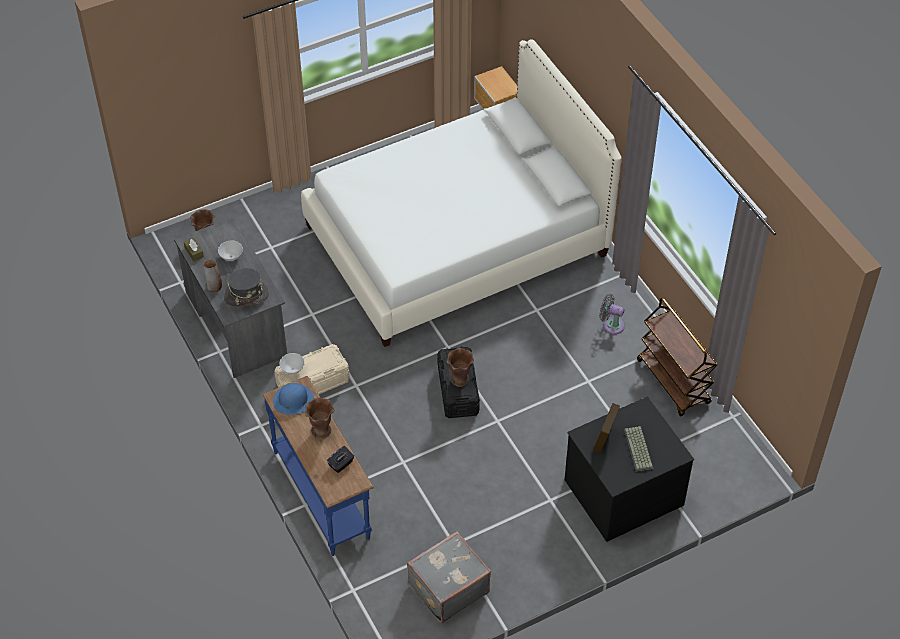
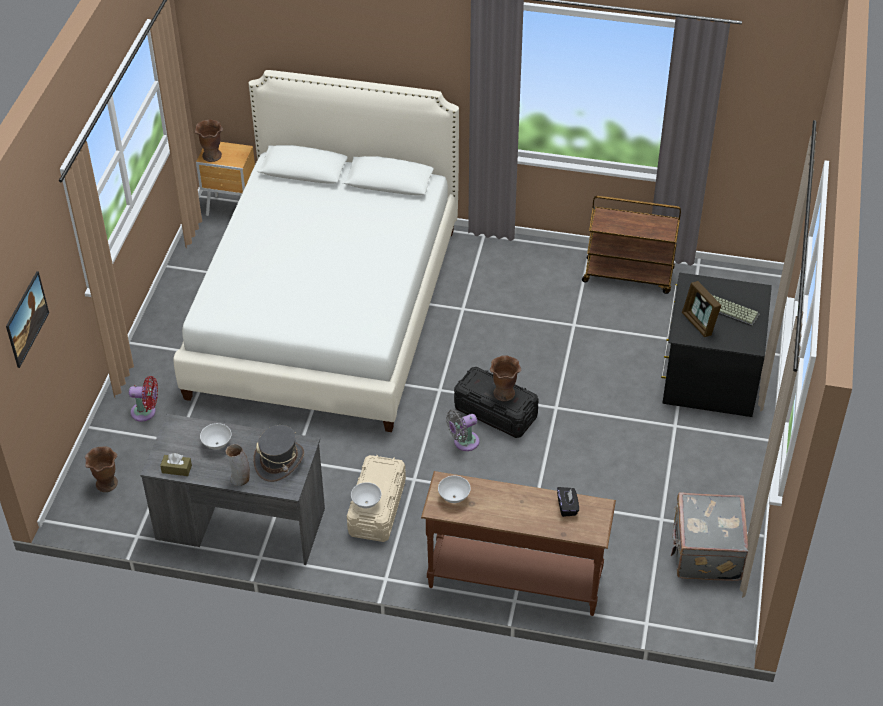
camera: 50 degrees left, 5 degrees down
(178, 100) = (29, 329): none -> picture
(279, 216) = (146, 412): none -> red fan
(293, 400) = (454, 497): blue hat -> white bowl
(321, 430) = (512, 498): brown vase -> brown vase (212, 156)
(322, 494) = (515, 580): blue console table -> brown console table
(611, 325) = (530, 274): grey fan -> grey fan (463, 442)

